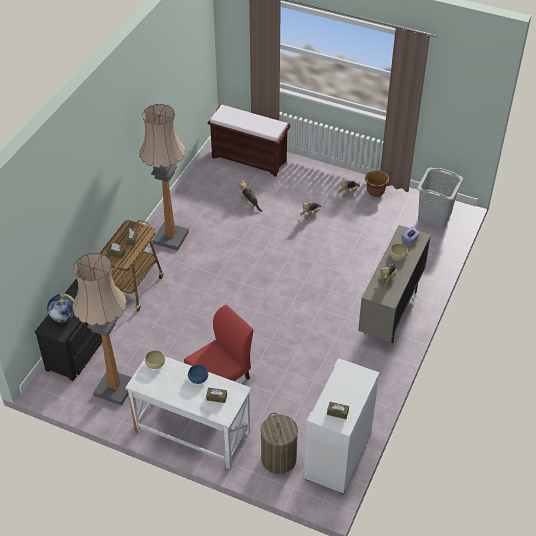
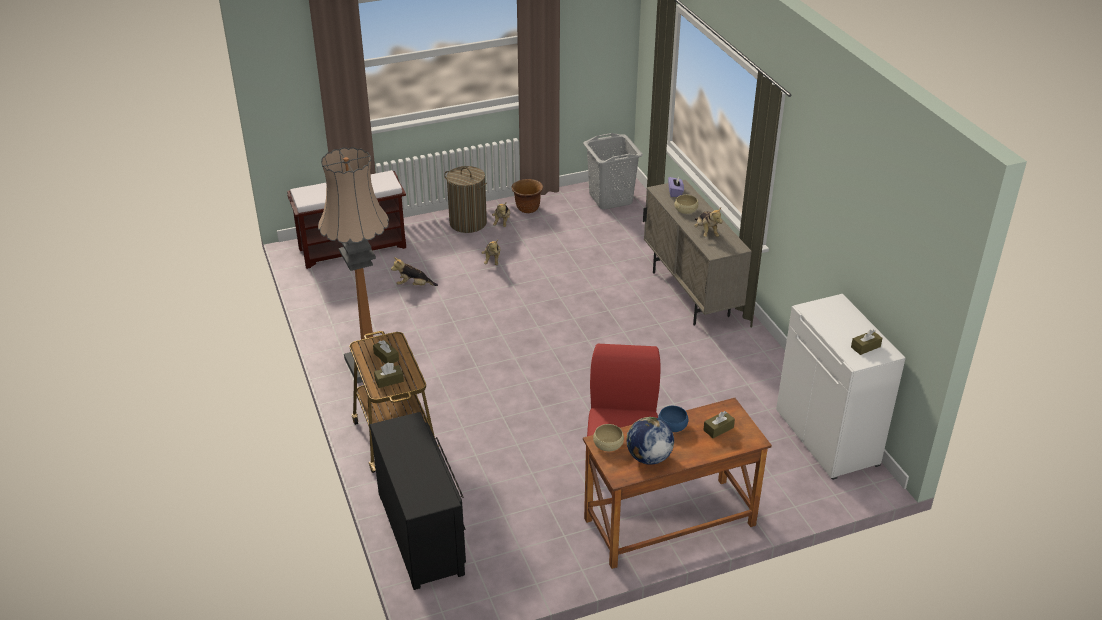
camera: 45 degrees left, 10 degrees down
(64, 317) = (421, 481): globe -> globe (648, 457)
(115, 388) = (525, 546): floor lamp -> none
(192, 432) = (669, 523): white desk -> brown desk
(278, 458) = (783, 481): laundry basket -> laundry basket (468, 223)

